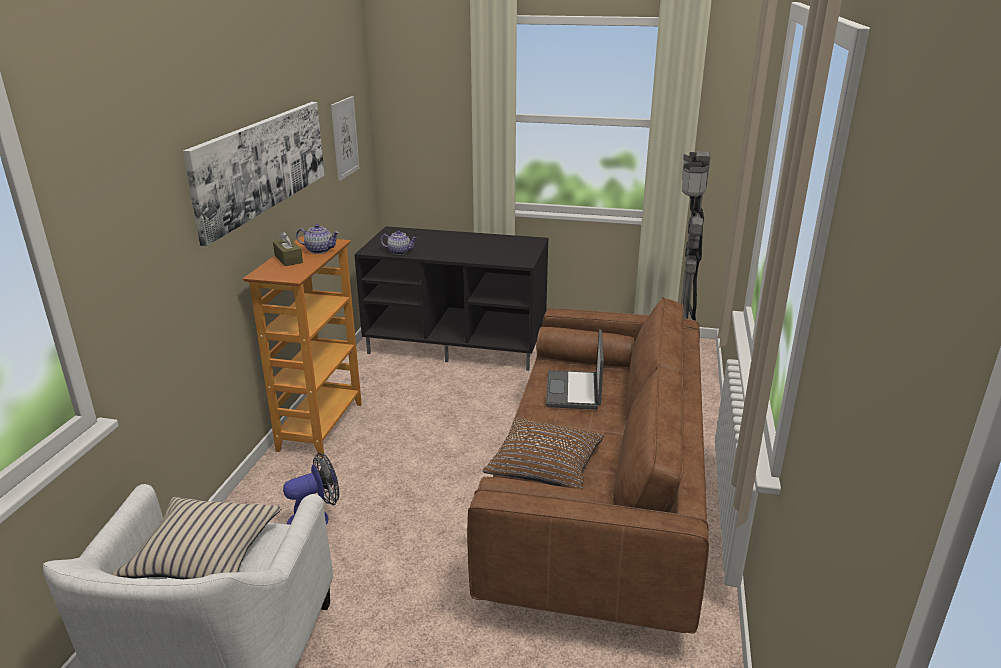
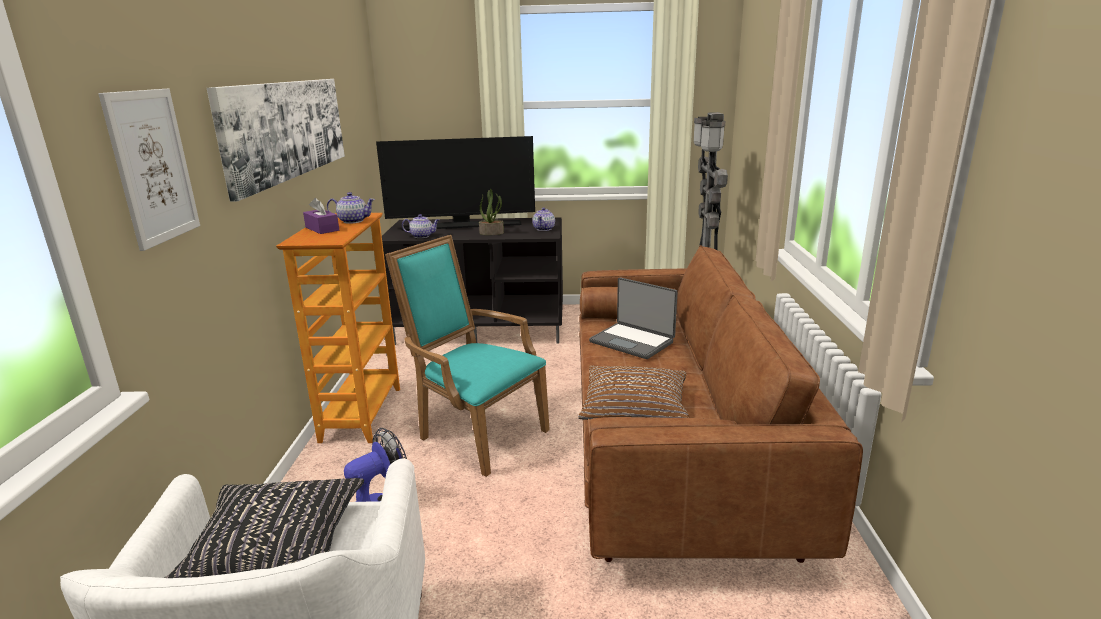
camera: 10 degrees left, 5 degrees down
(204, 553) = (275, 546): beige pillow -> black pillow
(288, 259) = (322, 229): brown tissue box -> purple tissue box
(344, 138) = (358, 126): picture -> picture (152, 167)
(418, 460) = (476, 433): none -> turquoise armchair
(444, 241) = (462, 226): none -> television
(469, 254) = (492, 233): none -> potted plant
(523, 253) = (544, 229): none -> teapot
(574, 391) = (632, 341): laptop -> laptop turned 45 degrees counterclockwise

